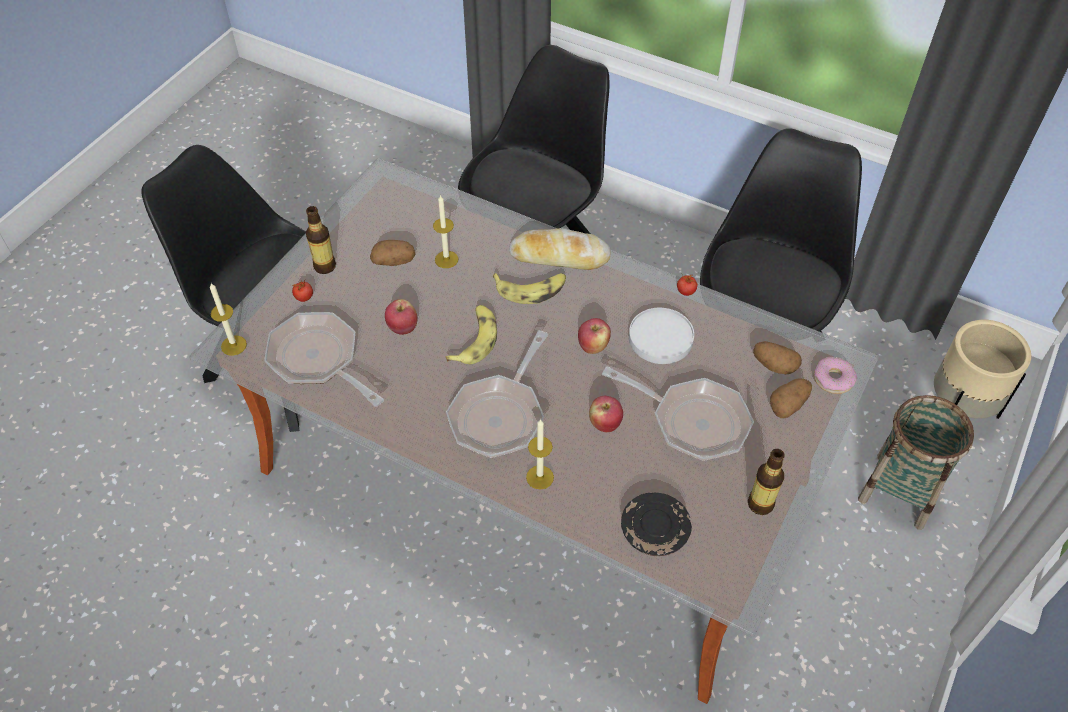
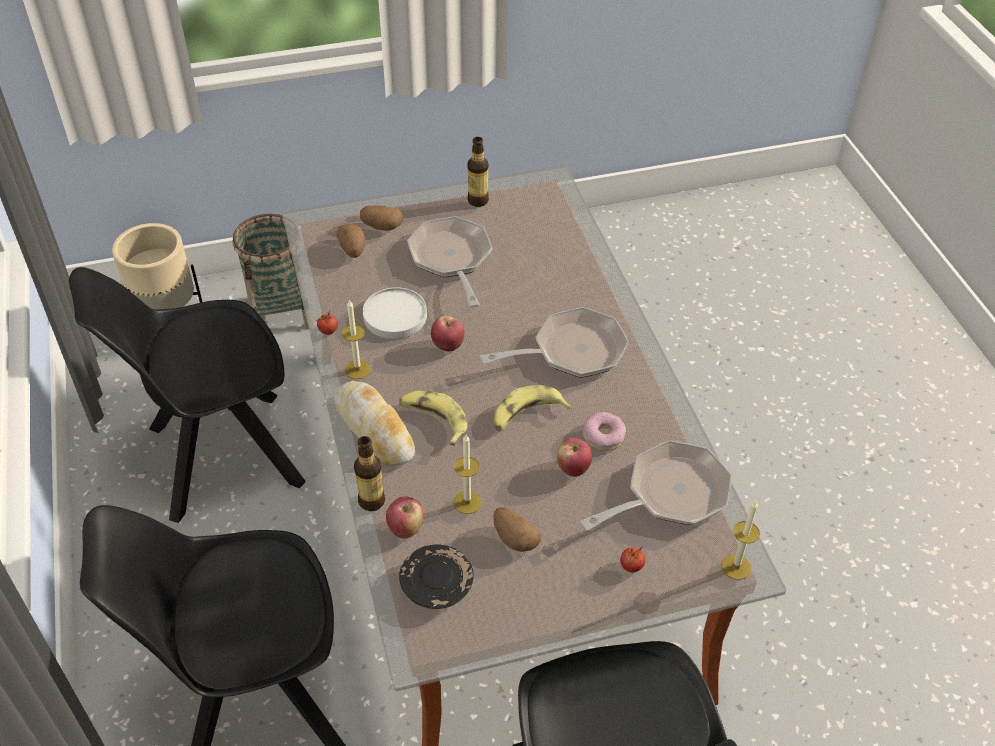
camera: 135 degrees left, 5 degrees down
(319, 360) = (670, 494): frying pan -> frying pan turned 120 degrees counterclockwise
(325, 266) = (582, 585): bottle -> bottle (371, 501)
(540, 477) = (590, 299): candle -> candle (357, 369)
(604, 424) = (508, 297): apple -> apple (405, 529)
(655, 531) = (556, 230): black plate -> black plate (436, 584)
(833, 379) = (332, 219): donut -> donut (603, 436)

